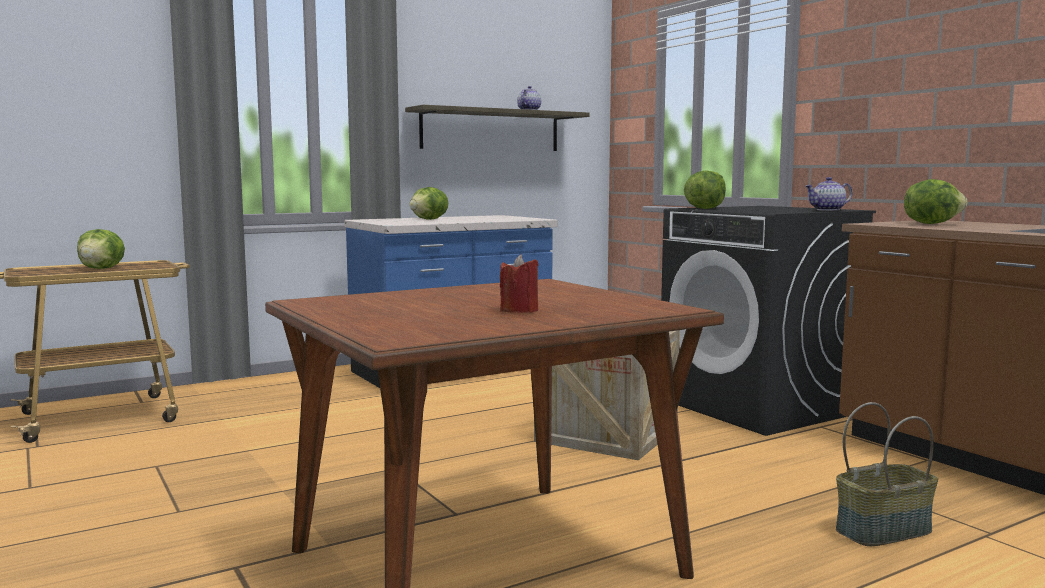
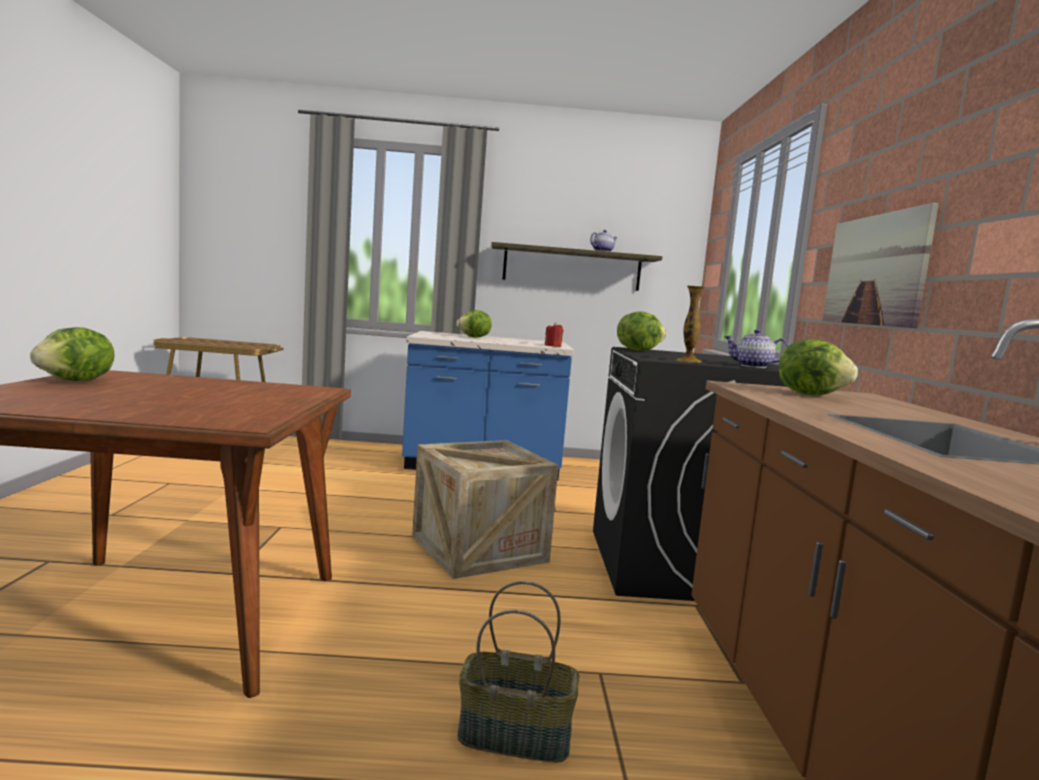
camera: 30 degrees right, 0 degrees up
(102, 269) = (222, 344): lettuce -> lettuce (77, 381)
(519, 310) = (147, 402): red candle -> red candle (553, 346)
(788, 211) = (688, 361): none -> vase
(903, 120) = (875, 270): none -> picture

